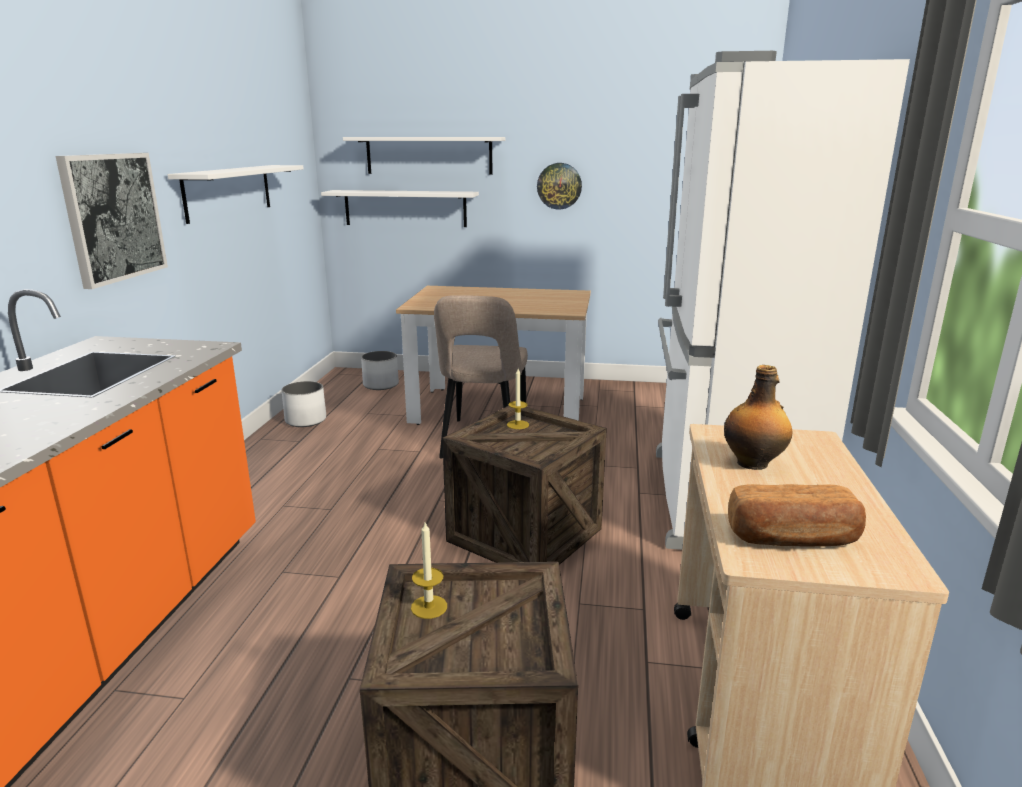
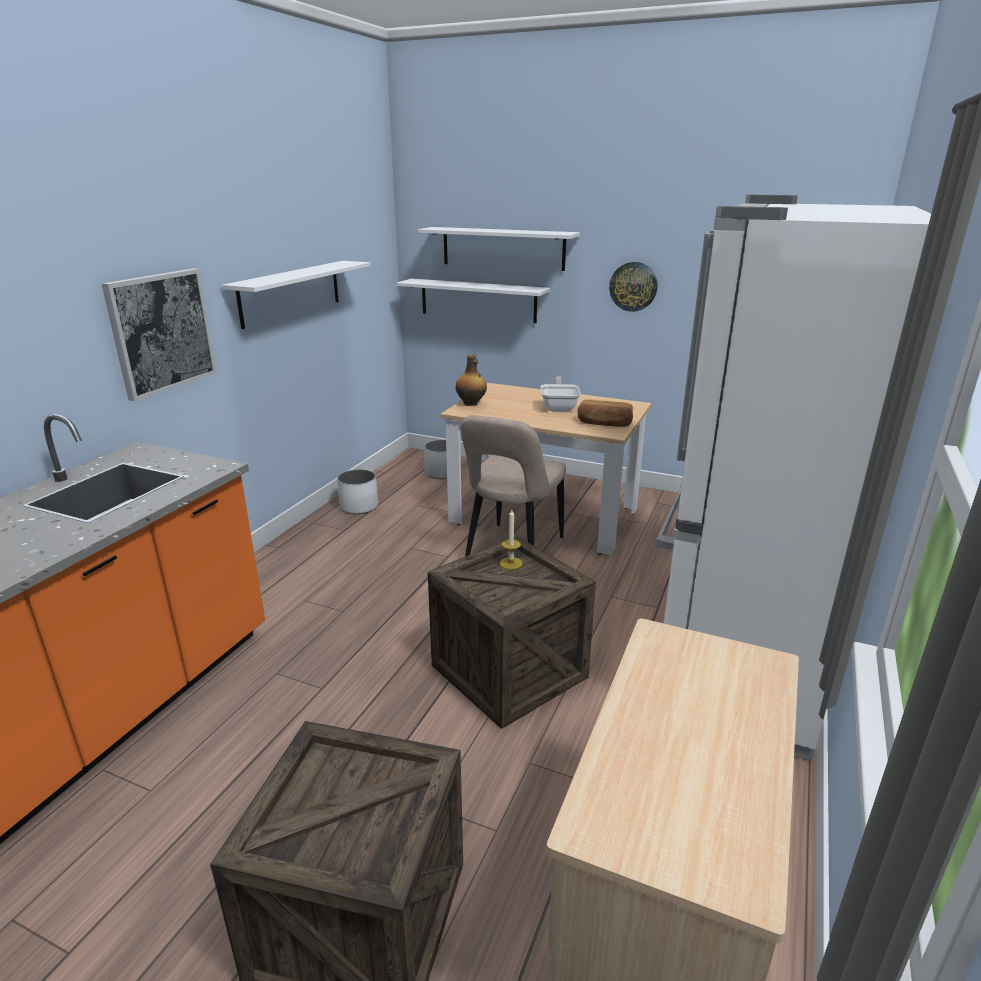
camera: 15 degrees right, 5 degrees up
(429, 607) = (319, 778): candle -> none
(509, 298) = (559, 407): none -> frying pan
(753, 463) = (673, 689): bottle -> bottle (471, 403)
(792, 538) = (650, 810): bread -> bread (604, 423)

